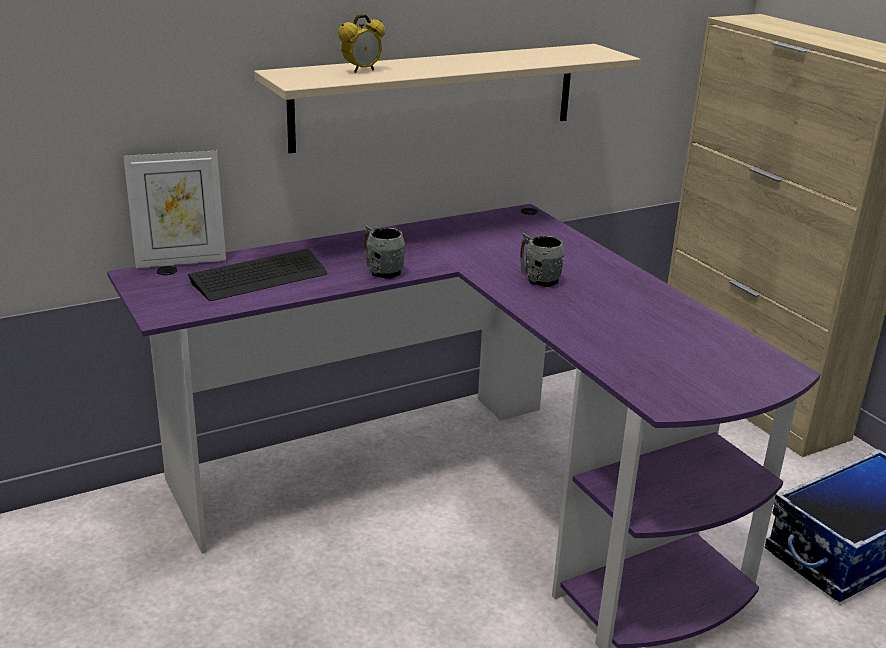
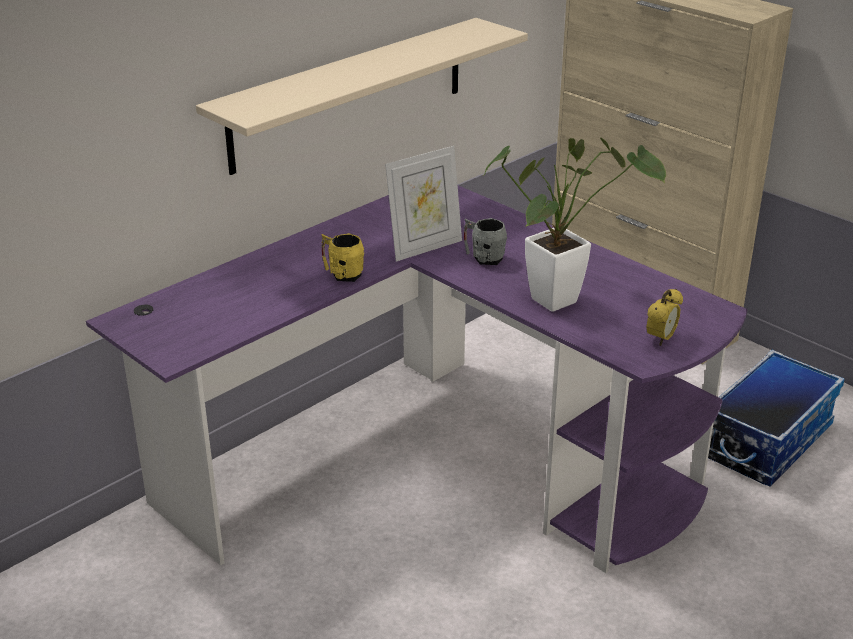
camera: 15 degrees left, 5 degrees up
(180, 260) = (150, 297): picture frame -> picture frame (425, 247)
(259, 278) = (236, 302): keyboard -> none
(361, 70) = (295, 90): alarm clock -> alarm clock (661, 339)
(381, 270) = (342, 274): grey mug -> yellow mug
(604, 328) = (562, 298): none -> potted plant

